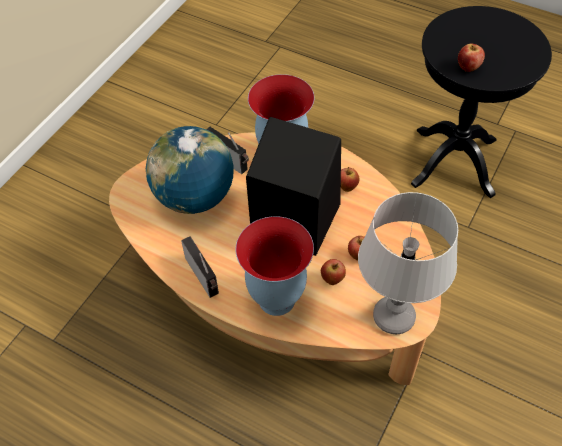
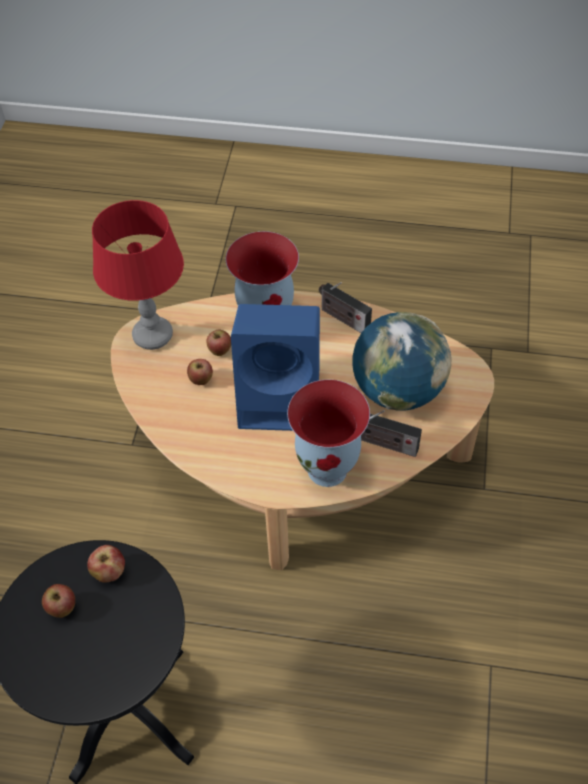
camera: 160 degrees right, 0 degrees up
(293, 219) = (282, 398): black speaker -> blue speaker
(347, 187) = (237, 451): apple -> apple (63, 608)
(393, 317) = (153, 336): grey table lamp -> red table lamp

